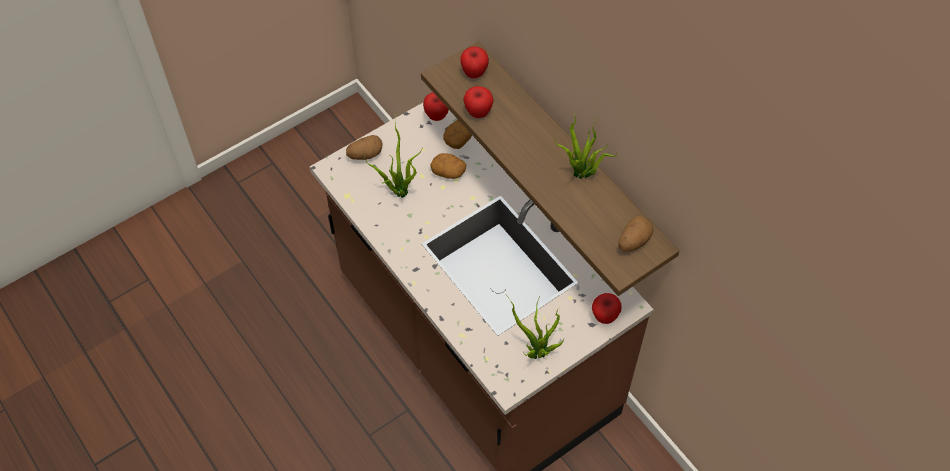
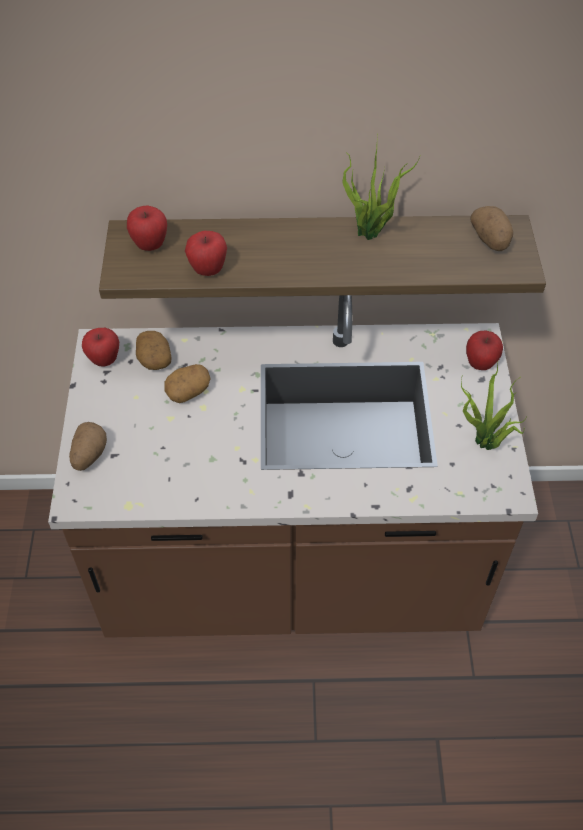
camera: 55 degrees left, 5 degrees down
(398, 190) = (169, 450): potted plant -> none

